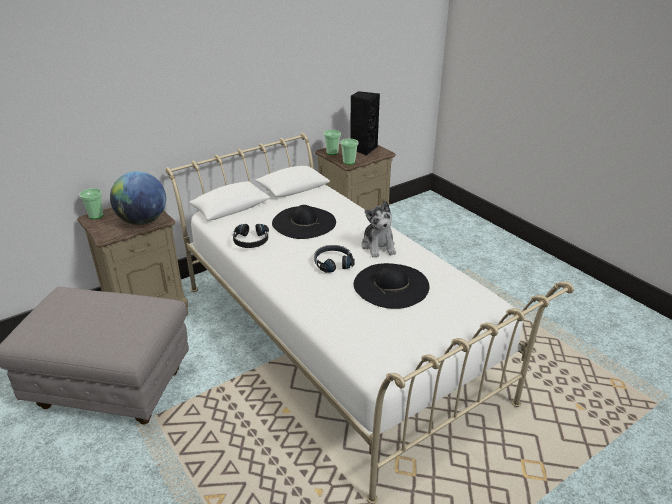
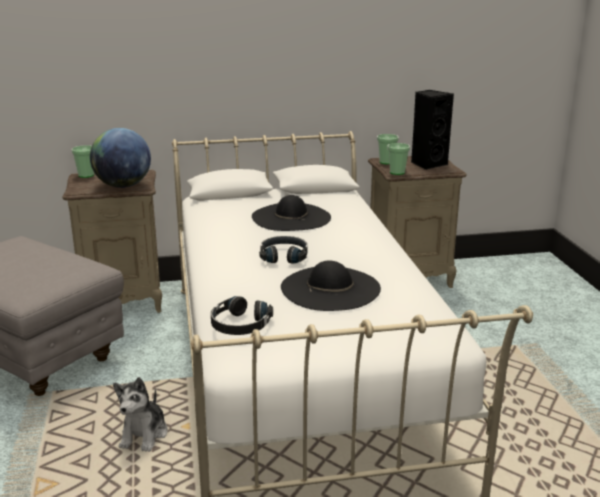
camera: 25 degrees right, 10 degrees down
(251, 241) = (216, 222): black headphones -> black headphones (239, 325)
(378, 246) = (355, 252): plush toy -> plush toy (144, 434)

